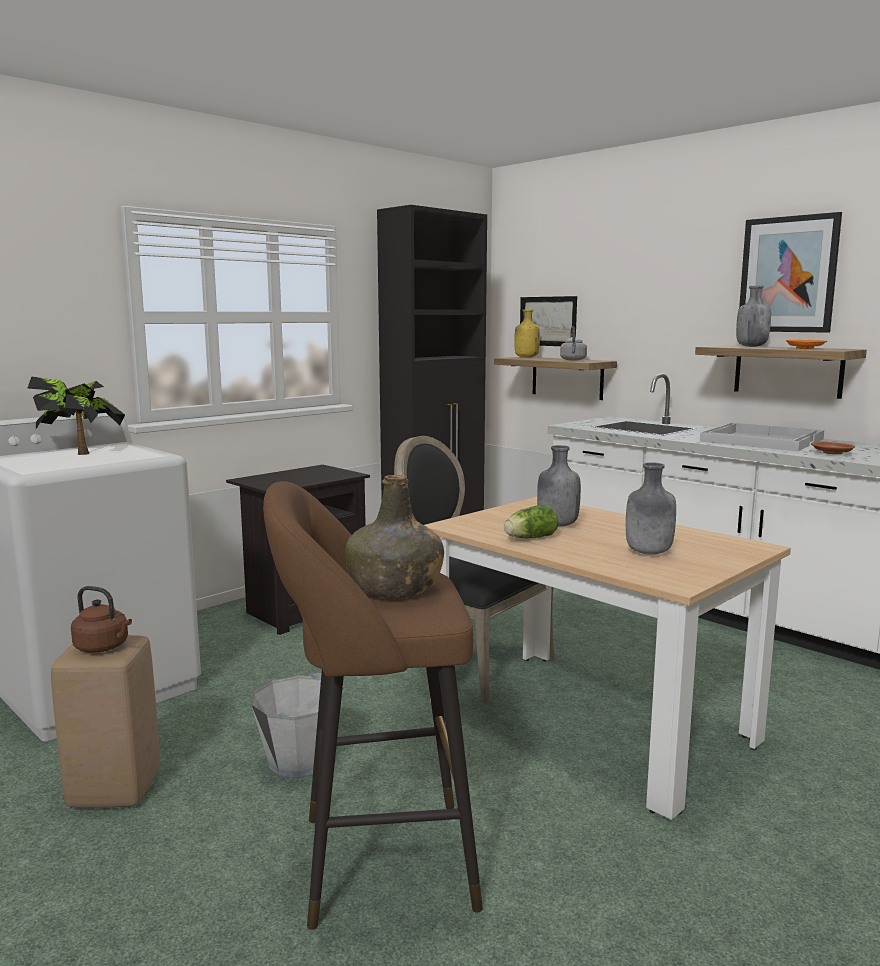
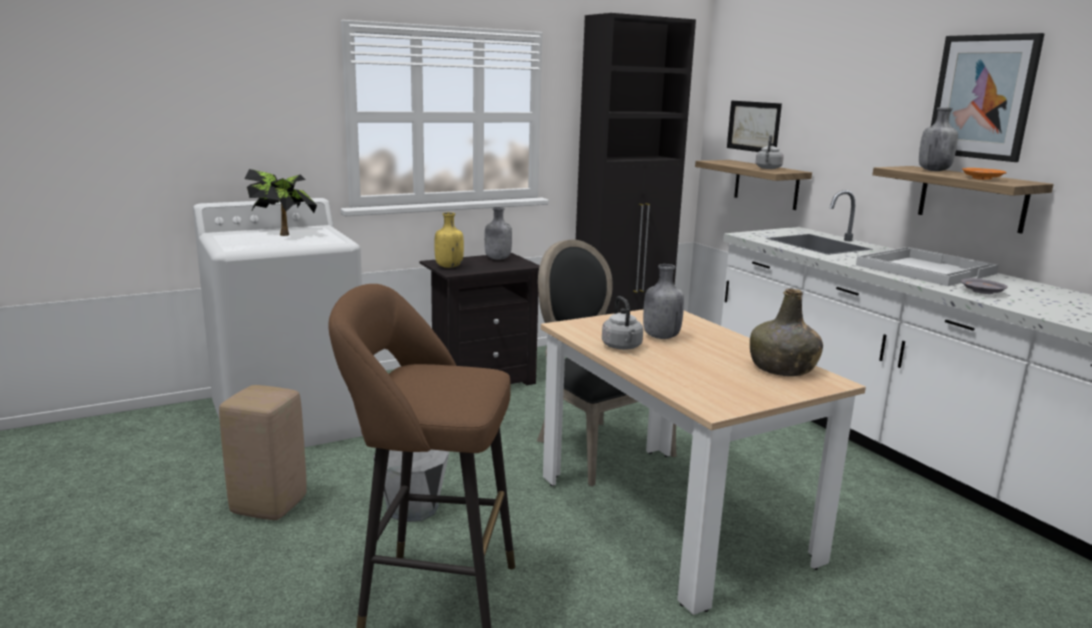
camera: 15 degrees right, 5 degrees up
(104, 647) = (260, 396): brown kettle -> none
(395, 588) = (447, 382): green bottle -> green bottle (782, 368)
(526, 357) = (727, 161): yellow bottle -> yellow bottle (448, 266)
(529, 538) = (622, 347): lettuce -> grey kettle
(648, 552) = (718, 374): grey bottle -> grey bottle (497, 258)
(832, 453) = (982, 292): brown plate -> grey plate

